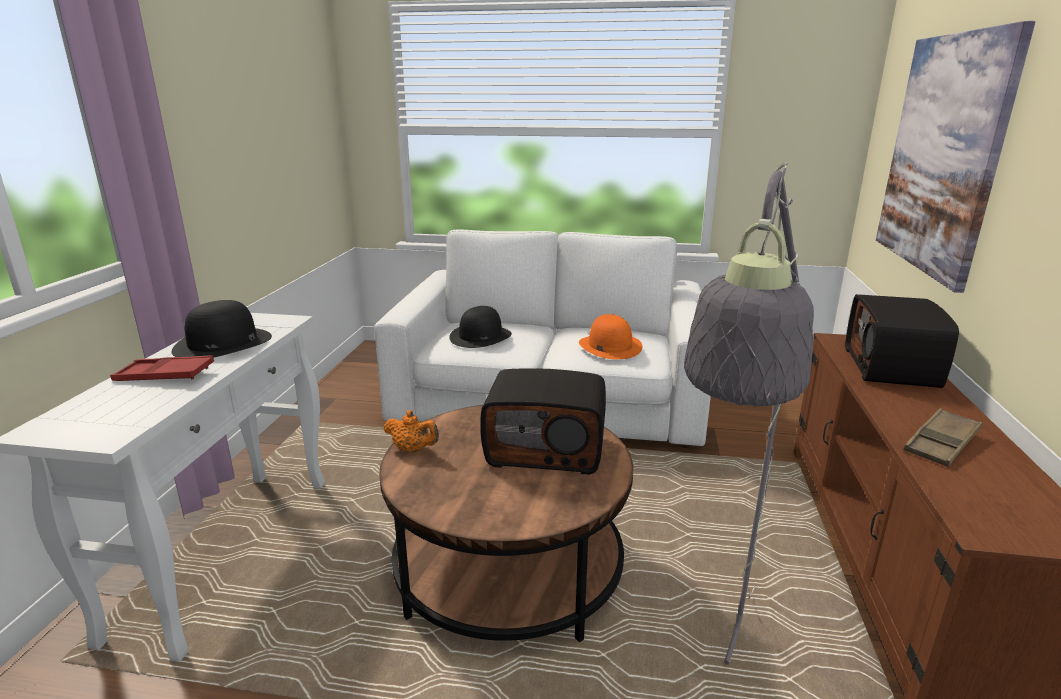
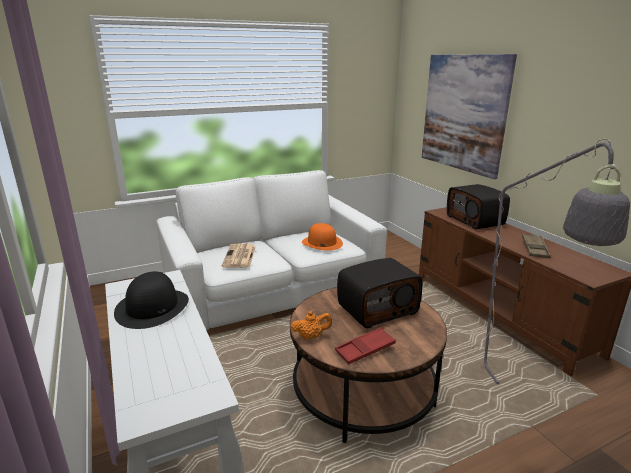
camera: 35 degrees left, 0 degrees up
(165, 375) = (157, 343): red tray -> red tray (365, 349)
(480, 336) = (239, 257): black hat -> newspaper

